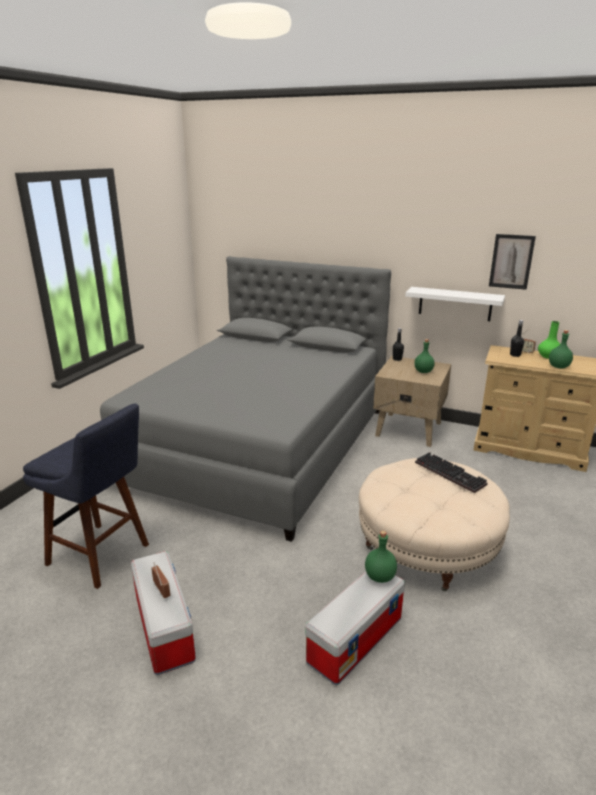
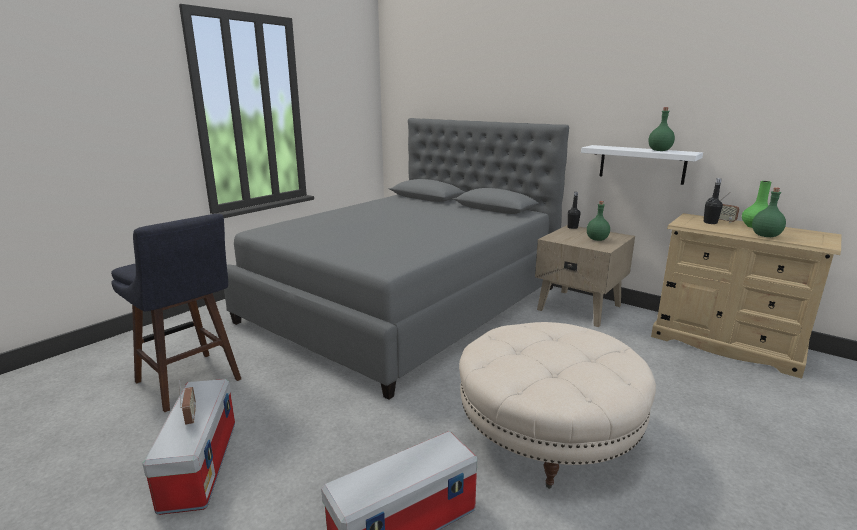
camera: 15 degrees right, 5 degrees down
(379, 576) = (445, 447): green bottle -> green bottle (659, 150)
(451, 473) = (586, 341): keyboard -> none
(511, 261) = (712, 110): picture -> none

